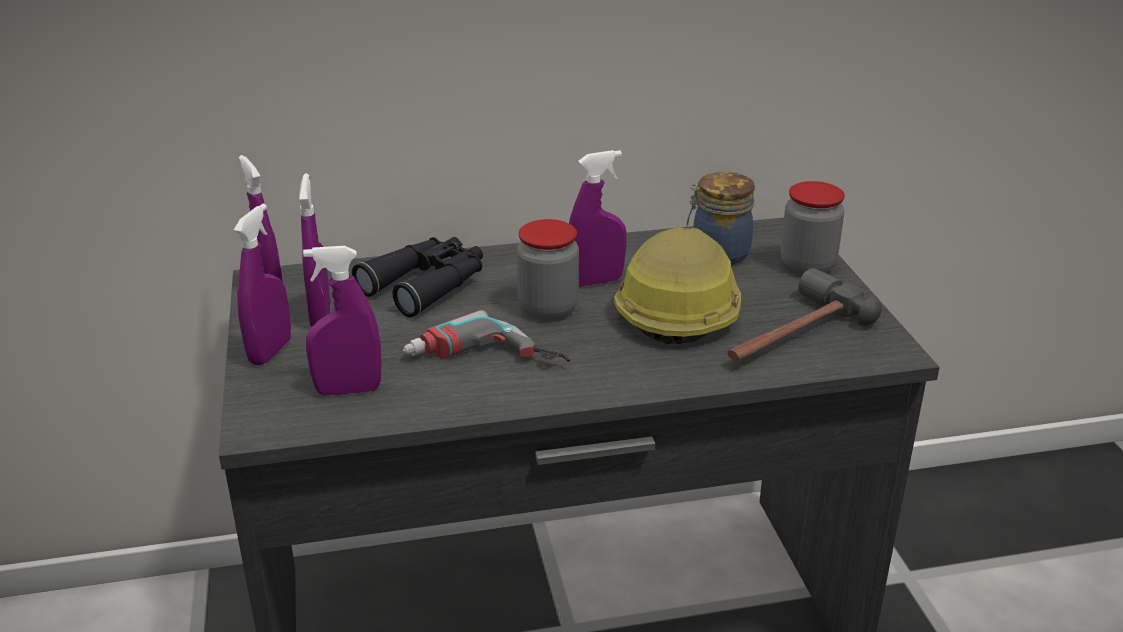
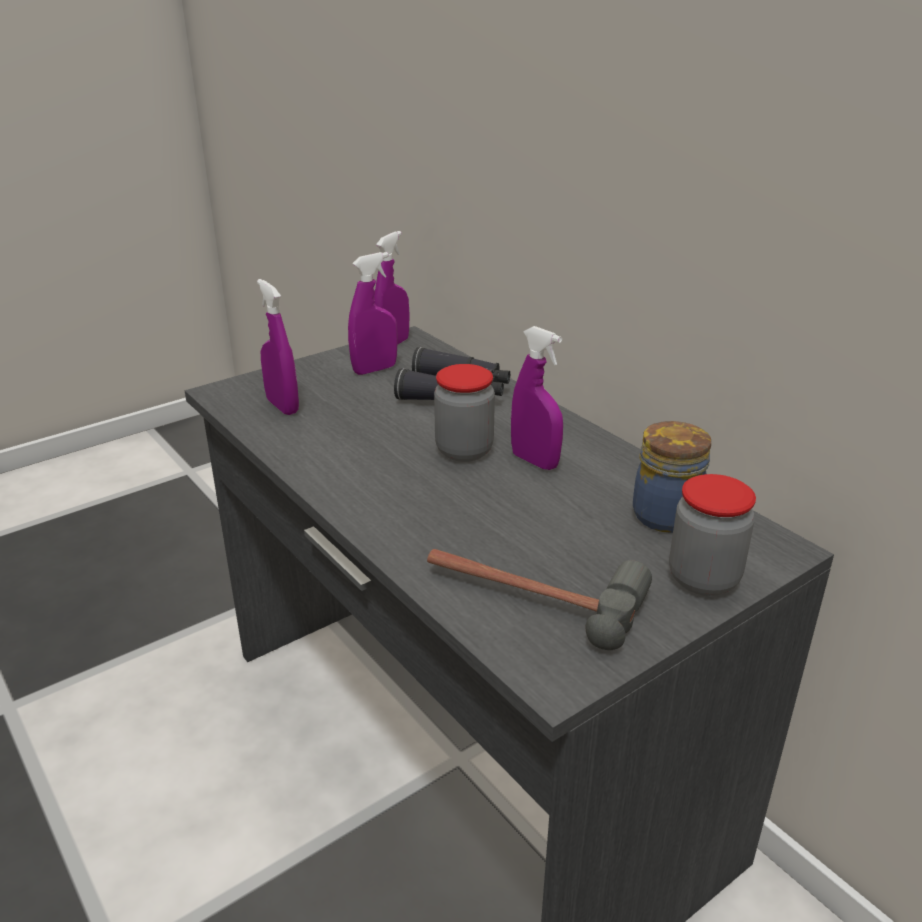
camera: 65 degrees right, 0 degrees up
(270, 352) = (314, 368): purple spray bottle -> none
(484, 363) = (354, 445): power drill -> none
(679, 309) = (523, 516): hard hat -> none

